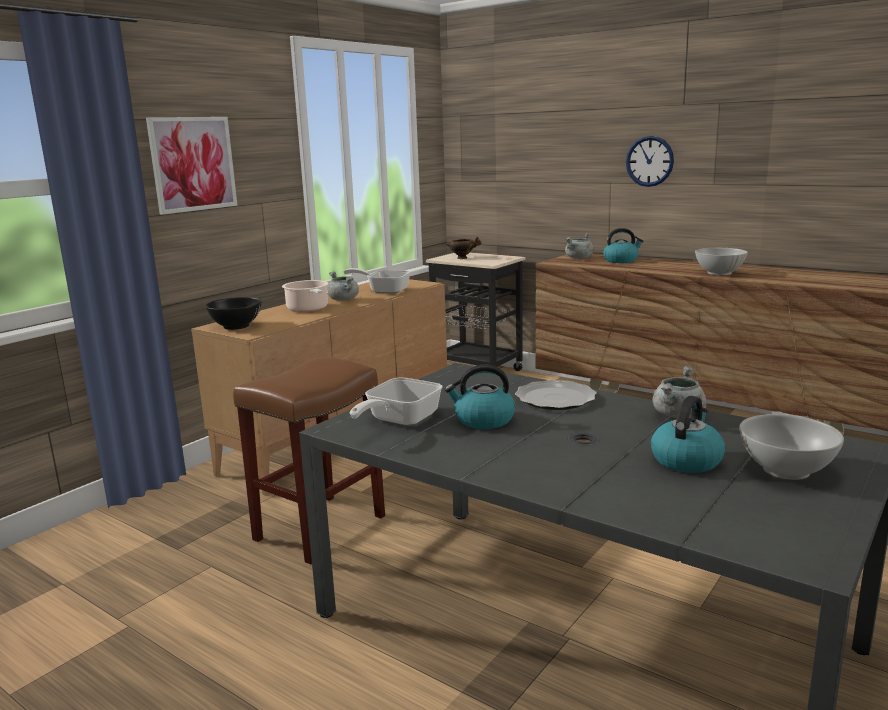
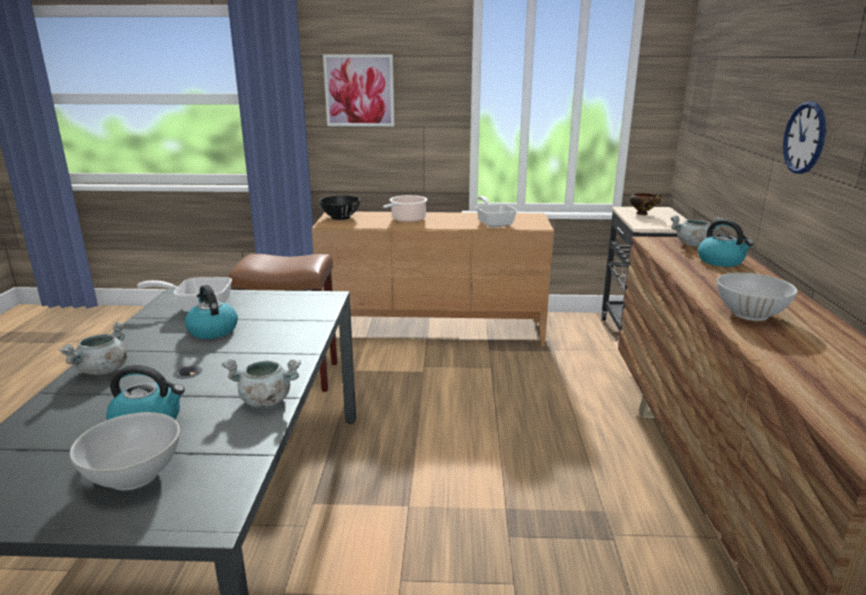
camera: 55 degrees right, 5 degrees up
(344, 299) = (448, 220): grey cooking pot -> grey cooking pot (103, 370)
(555, 398) = (281, 342): plate -> none

